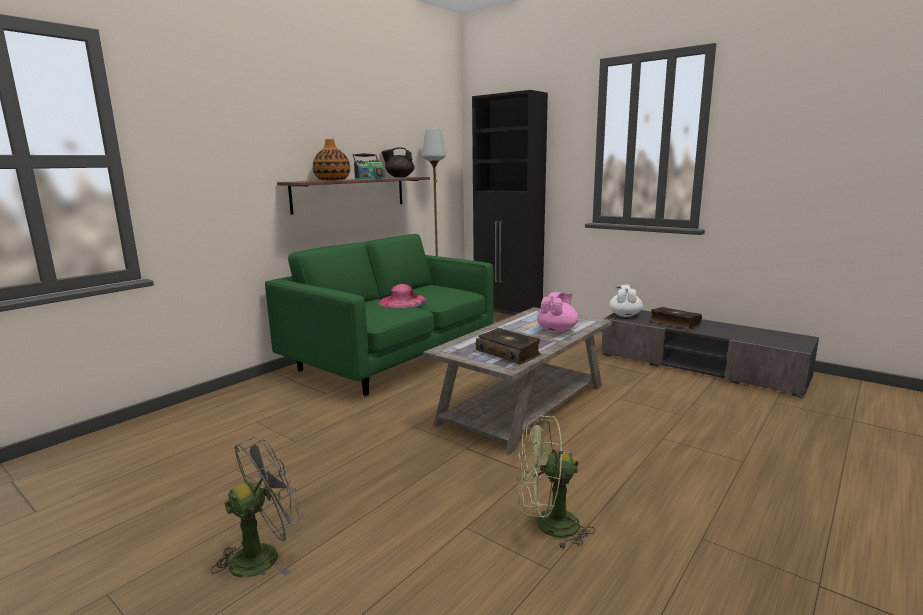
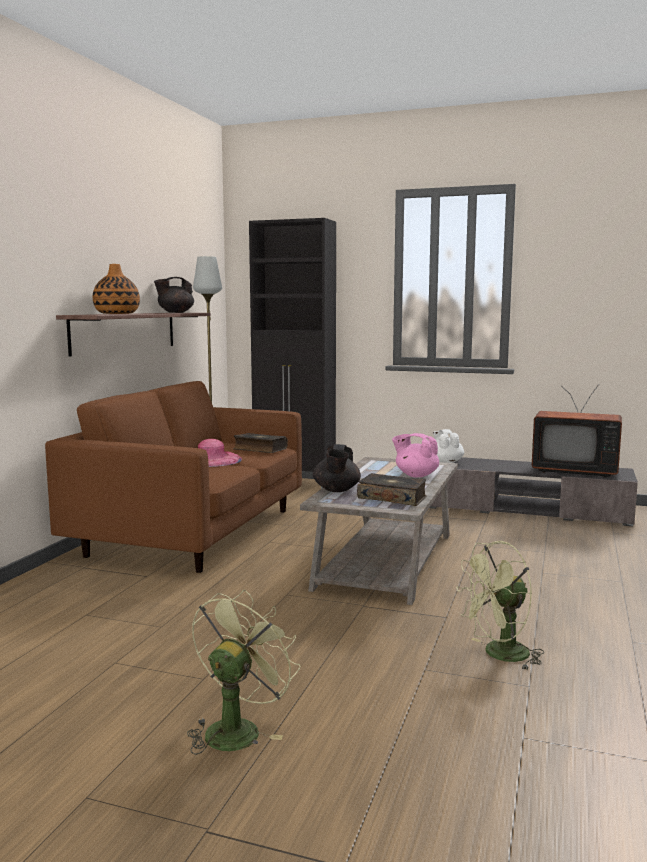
camera: 20 degrees left, 5 degrees down
(264, 554) = (237, 728): grey fan -> green fan
(369, 178) = (151, 313): radio -> none
(392, 358) = (194, 532): green sofa -> brown sofa
(469, 340) = (336, 490): none -> black teapot
(557, 330) = (416, 475): pink teapot -> pink teapot turned 75 degrees counterclockwise
(674, 323) = (500, 466): book -> book (259, 449)
(748, 334) = (574, 470): none -> television

